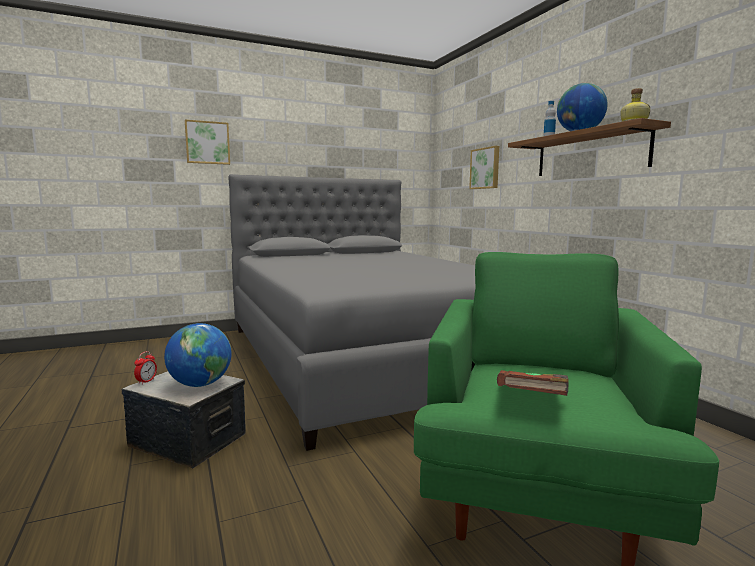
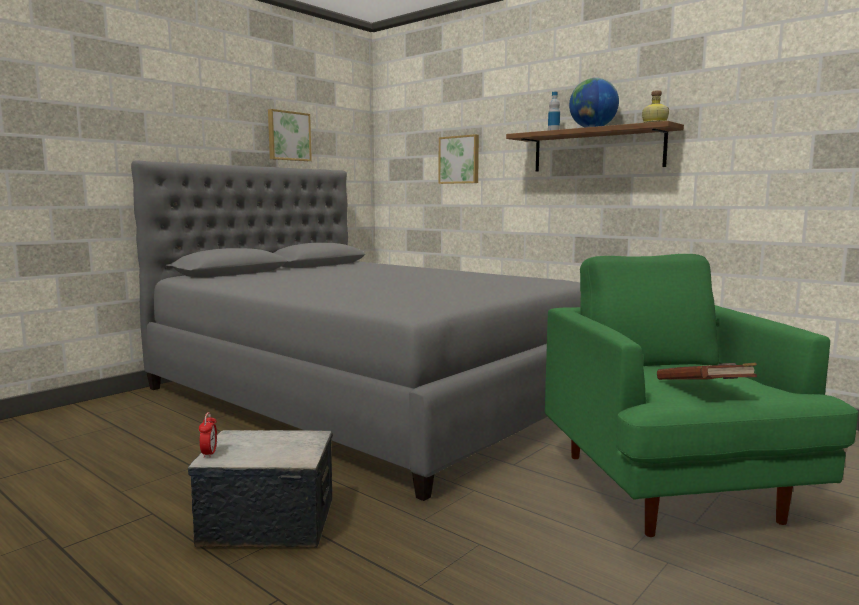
camera: 25 degrees left, 0 degrees up
(200, 384) = (288, 444): globe -> none
(207, 143) = (94, 113): picture -> picture (288, 136)

